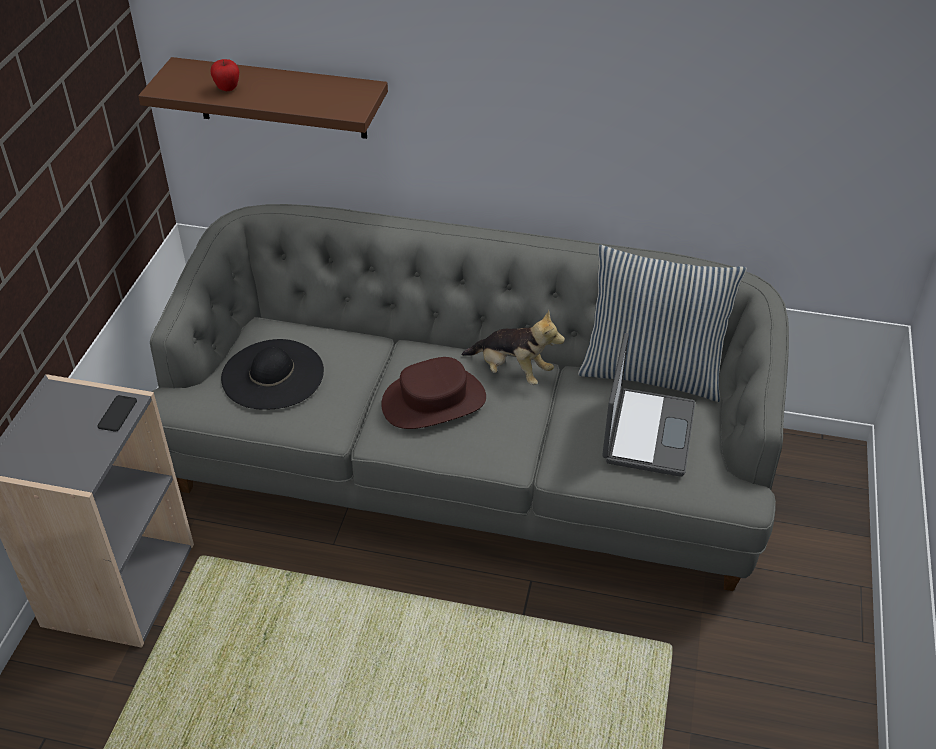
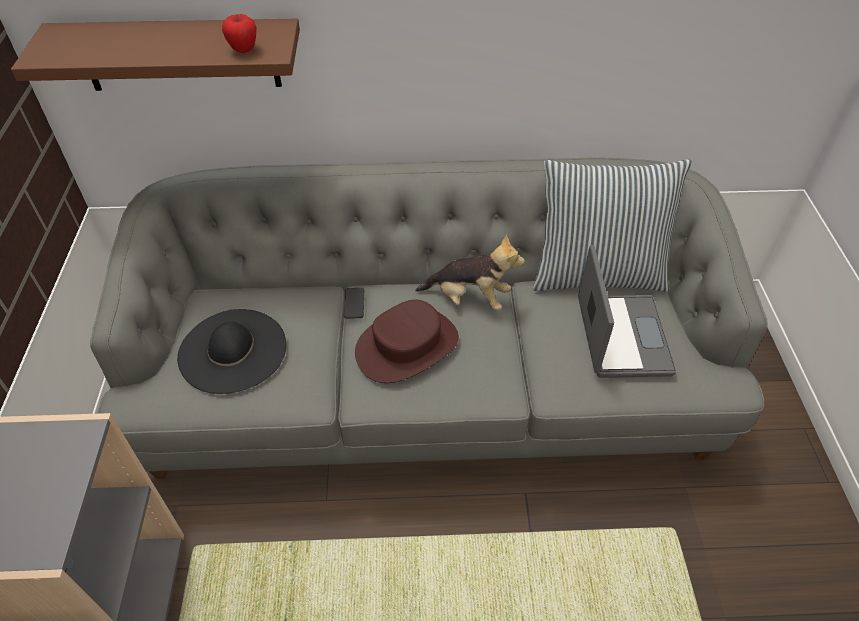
camera: 15 degrees left, 5 degrees up
(117, 414) = (72, 451): phone -> phone (354, 303)
(227, 89) = (118, 48): apple -> apple (243, 50)

